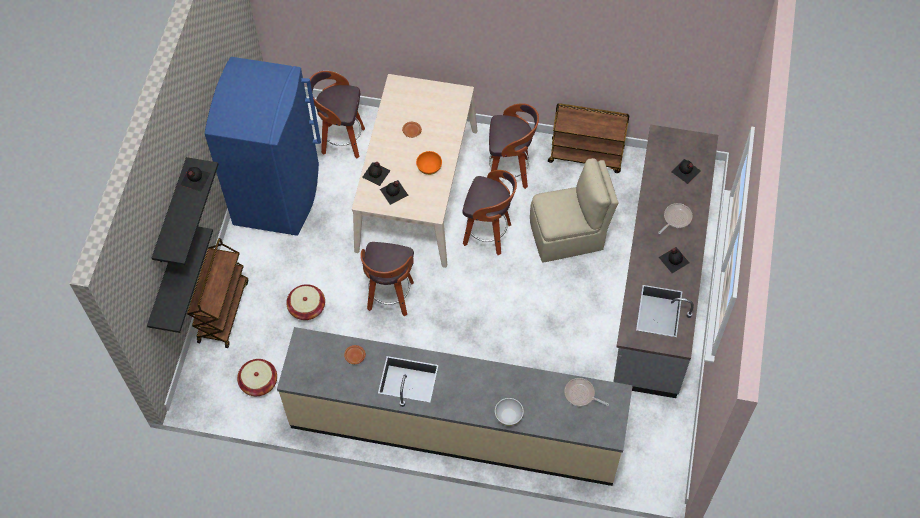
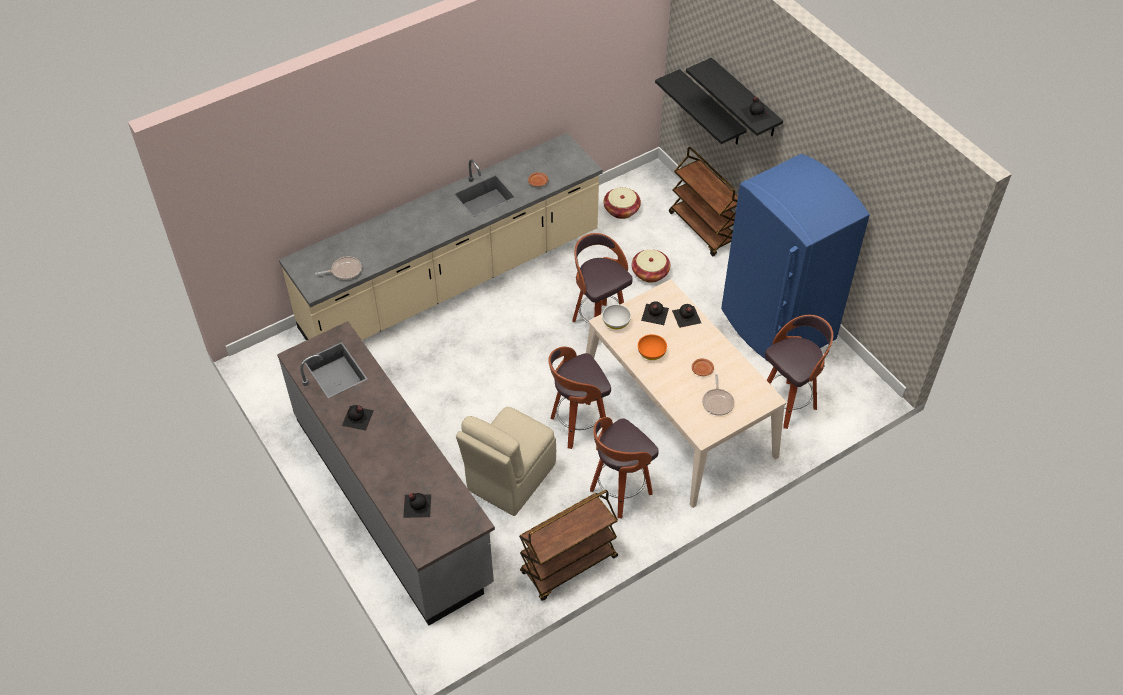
camera: 135 degrees right, 10 degrees down
(508, 415) = (387, 223): white bowl -> white bowl (616, 322)
(676, 218) = (387, 454): frying pan -> frying pan (718, 402)

